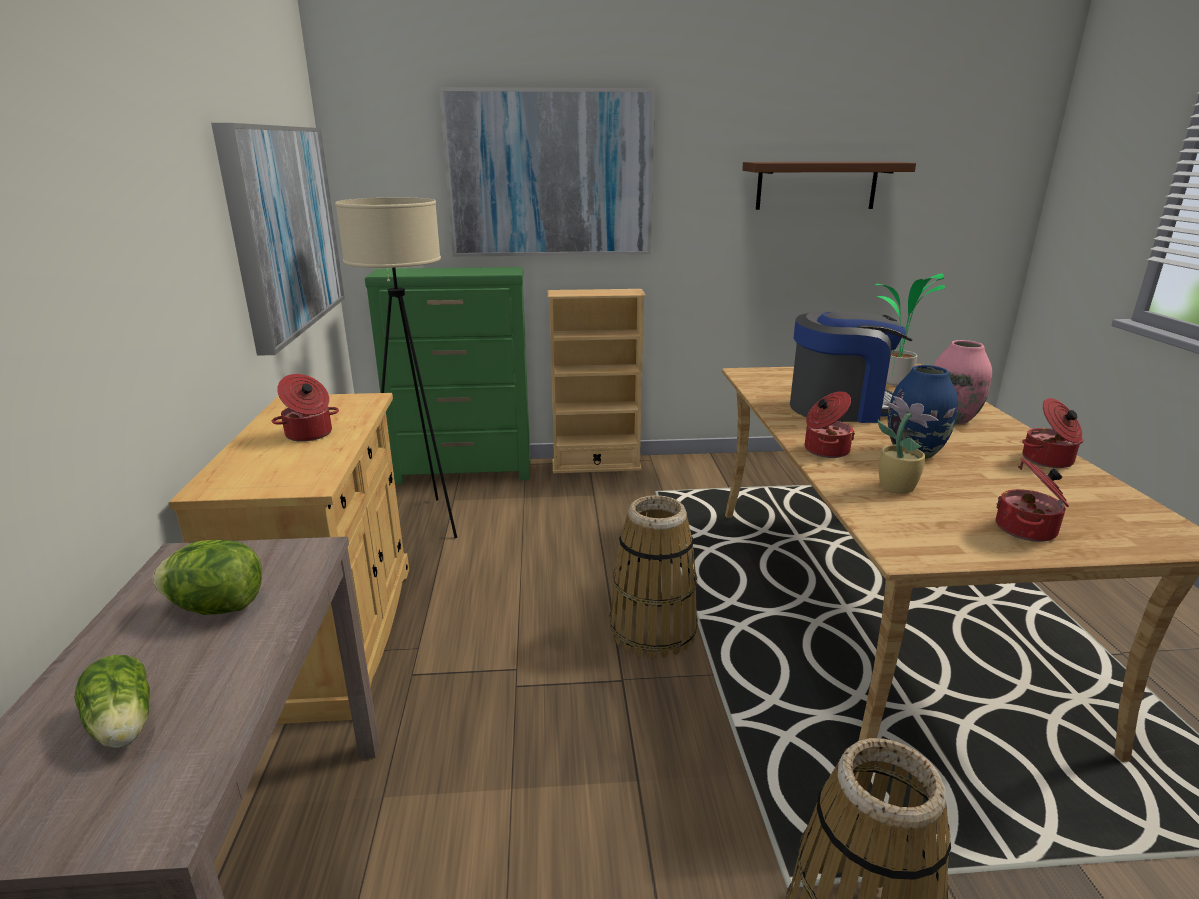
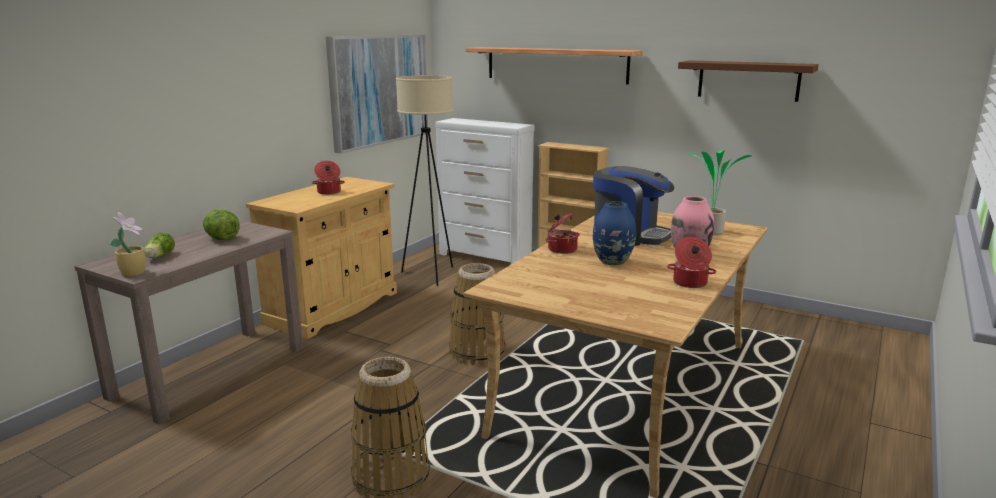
camera: 35 degrees right, 5 degrees down
(464, 472) = (485, 258): green dresser -> white dresser
(550, 174) = (556, 64): picture -> shelf
(895, 486) = (556, 270): potted plant -> potted plant (134, 272)
(1027, 530) = (578, 299): cooking pot -> none

